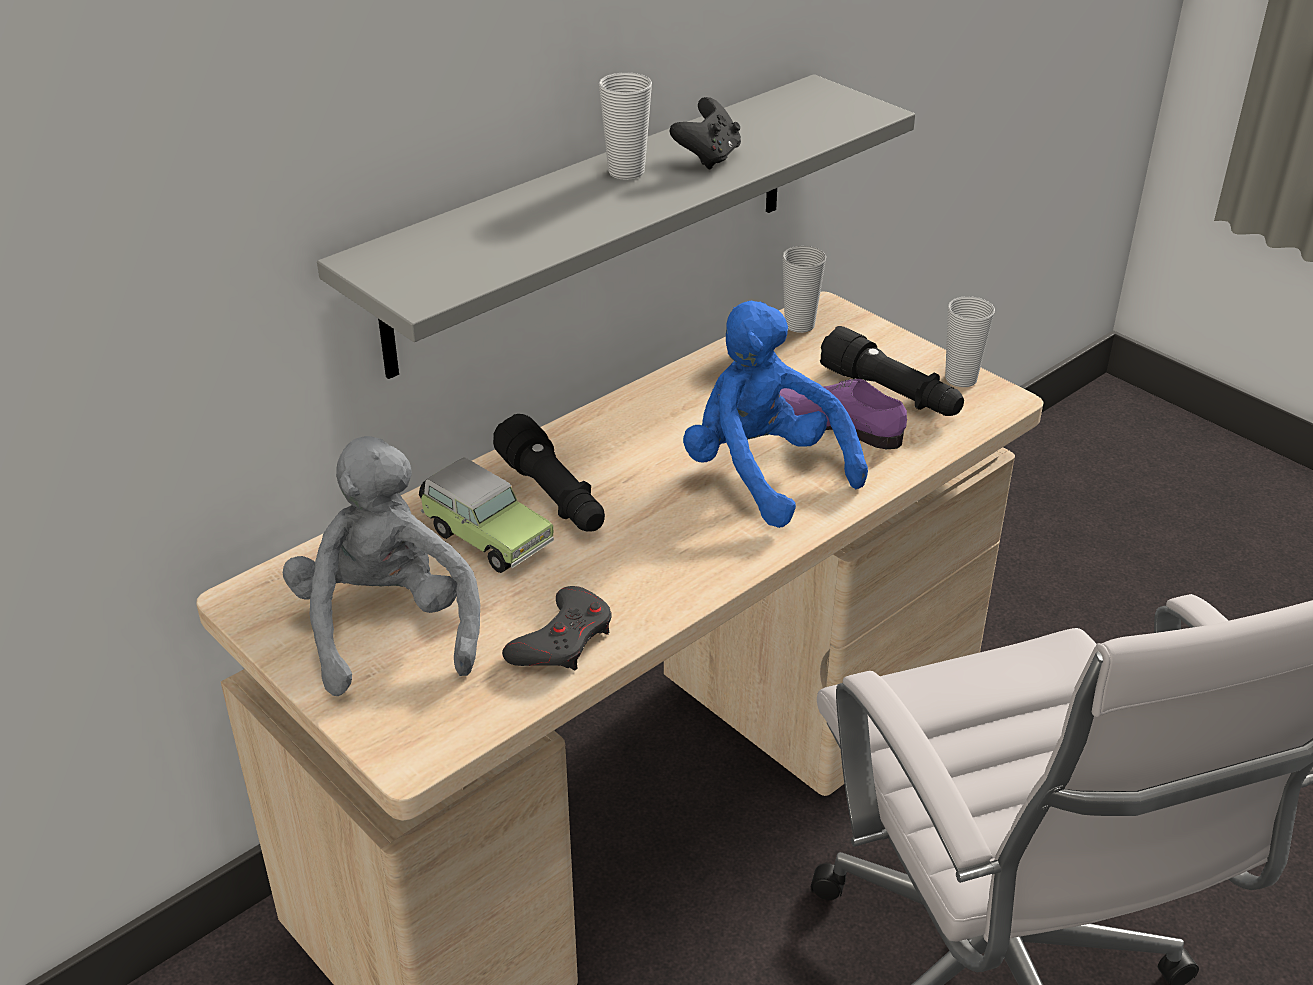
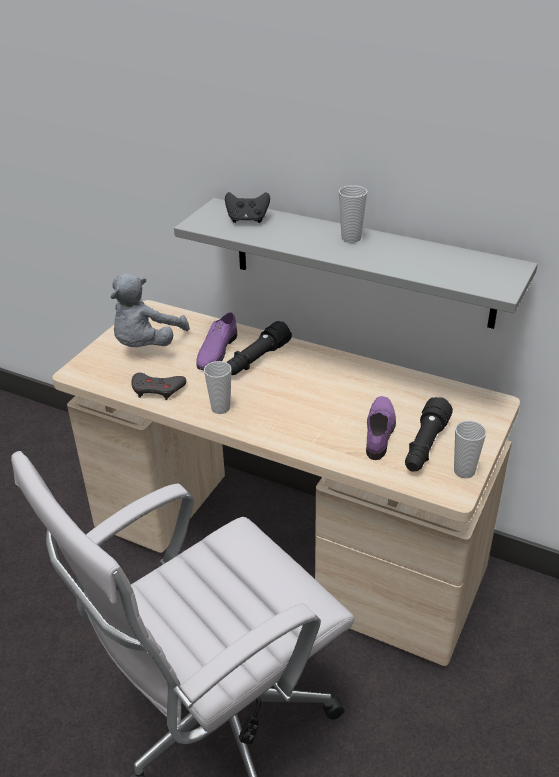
camera: 70 degrees right, 0 degrees up
(387, 627) = (146, 345): grey plush toy -> grey plush toy turned 150 degrees clockwise
(485, 537) = (216, 351): toy car -> purple shoe
(708, 158) = (387, 254): black game controller -> black game controller (247, 220)
(763, 473) = (315, 416): blue plush toy -> none
(799, 325) = (470, 398): cup -> cup (220, 408)

